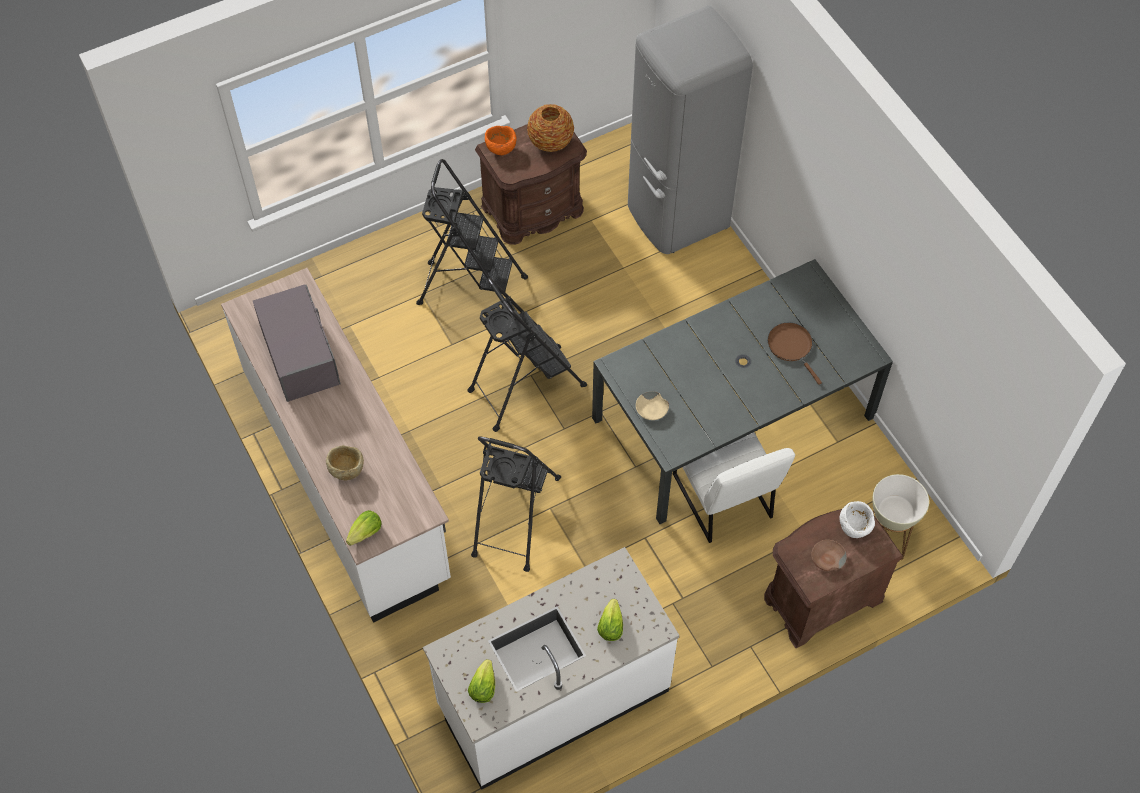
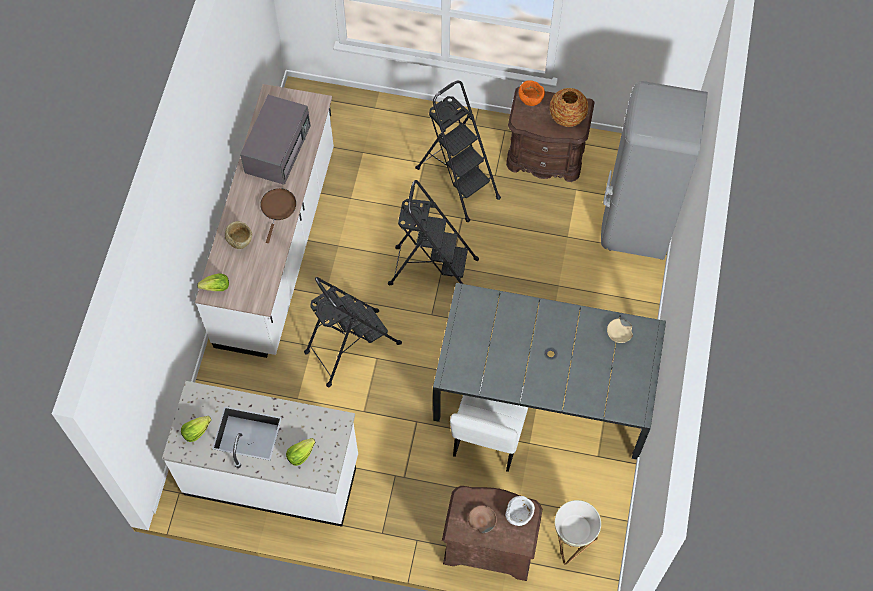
camera: 40 degrees right, 5 degrees up
(652, 410) = (462, 341): beige bowl -> beige bowl (619, 333)
(791, 347) = (591, 368): brown frying pan -> brown frying pan (278, 208)

